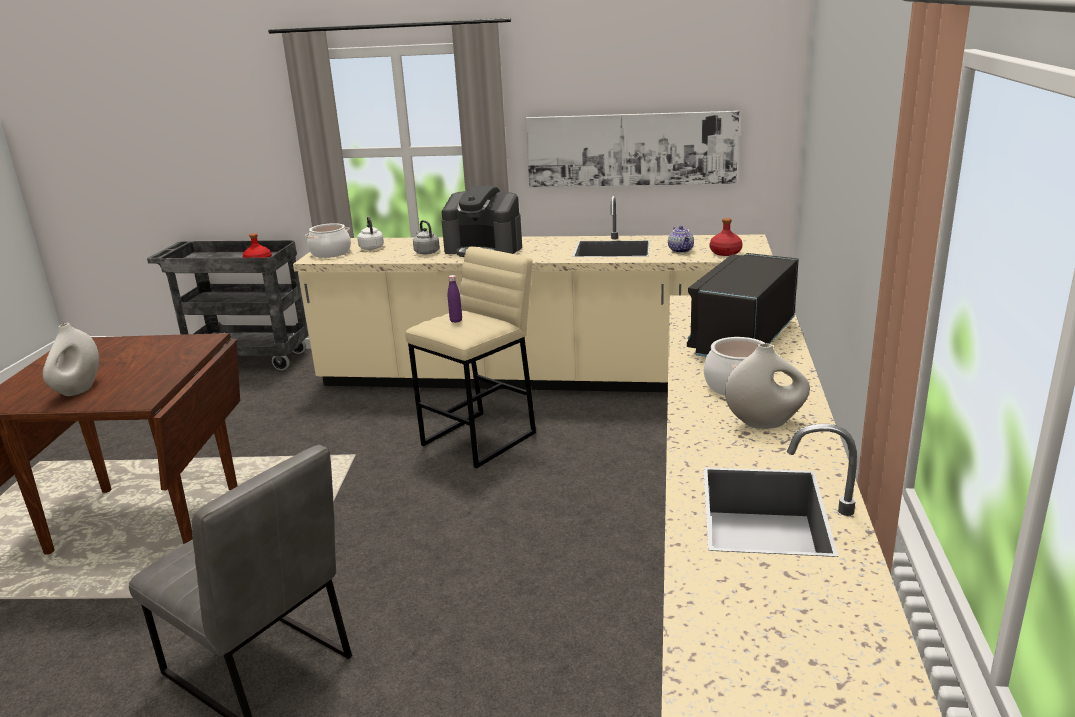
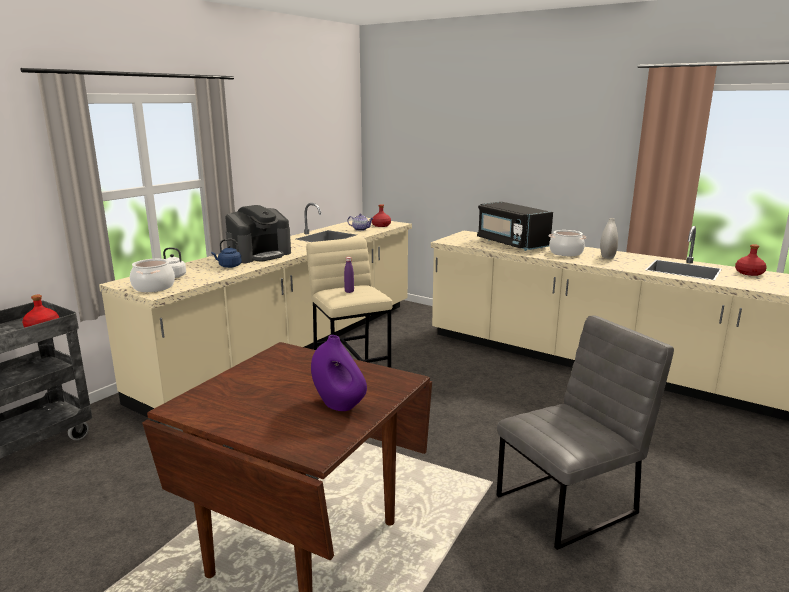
camera: 65 degrees left, 5 degrees down
(79, 390) = (339, 405): white vase -> purple vase
(426, 252) = (228, 266): grey kettle -> blue kettle
(630, 149) = (292, 173): picture -> none
(838, 597) = (749, 273): none -> red bottle

